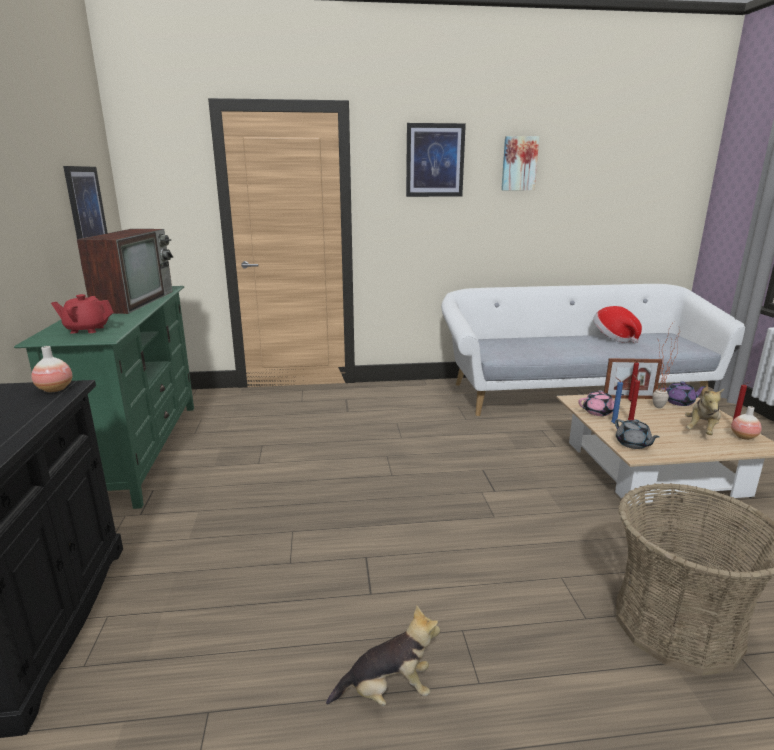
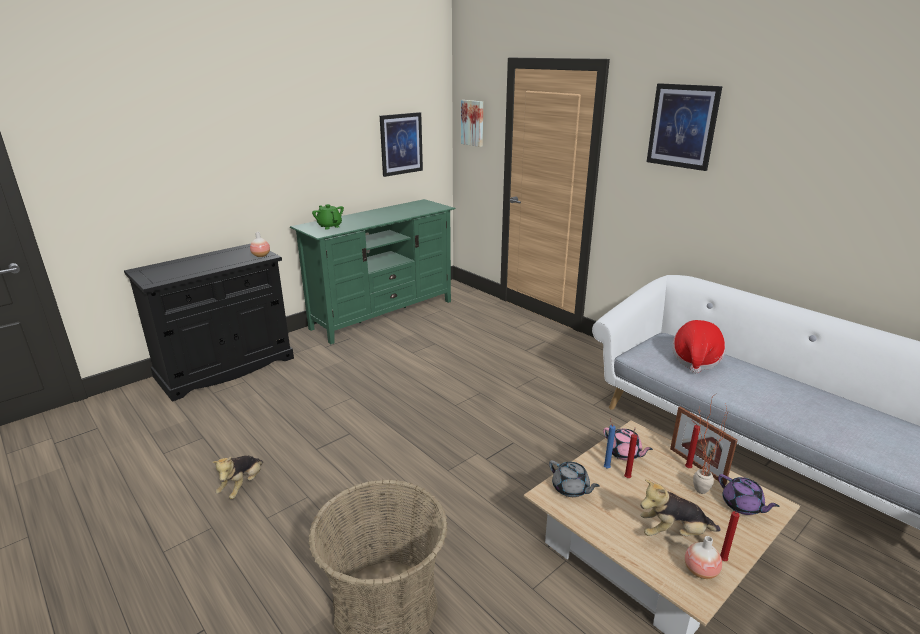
camera: 55 degrees right, 5 degrees up
(87, 330) = (329, 226): red teapot -> green teapot
(135, 301) = (399, 213): television -> none
(388, 691) = (242, 486): plush toy -> plush toy turned 60 degrees clockwise
(519, 163) = (786, 140): picture -> picture (473, 123)
(614, 338) = (834, 406): hat -> hat (695, 360)
(633, 444) = (571, 489): grey teapot -> grey teapot turned 75 degrees counterclockwise

